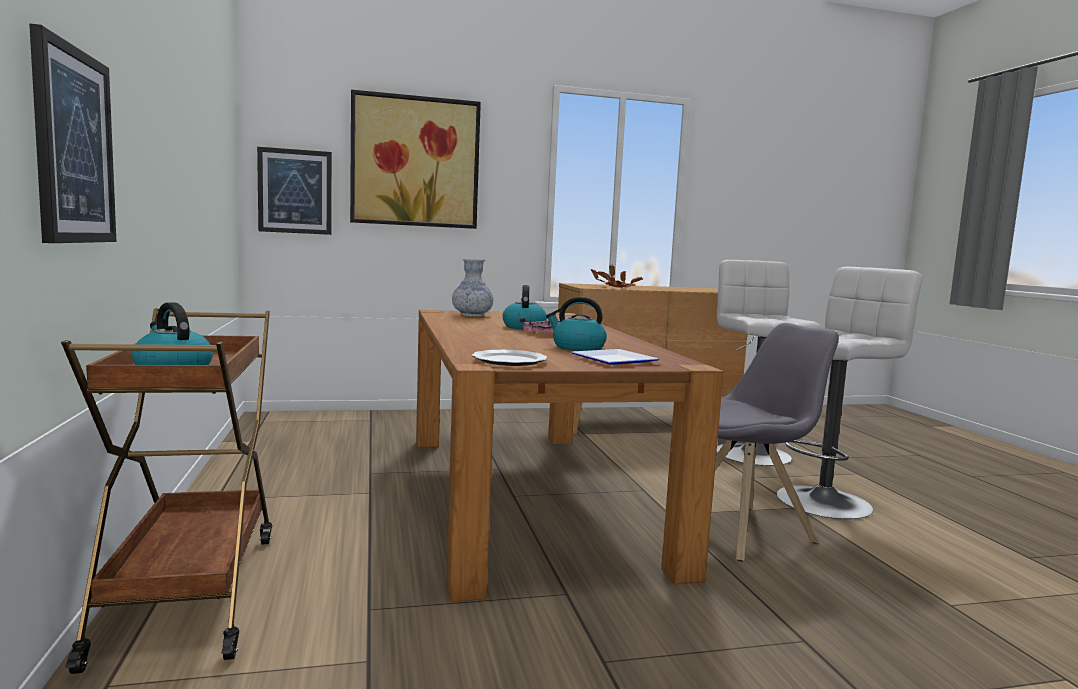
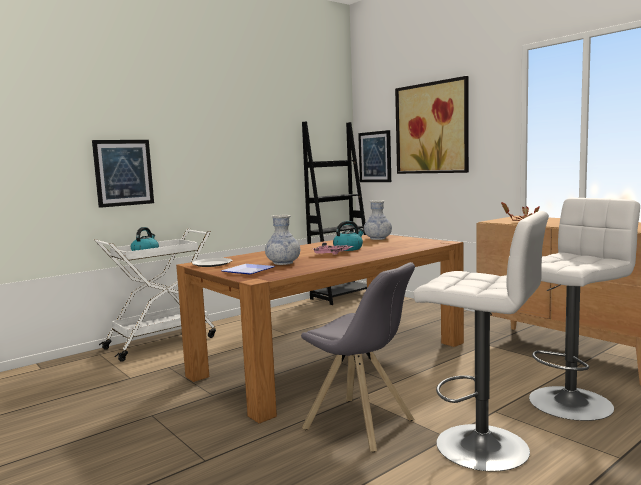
camera: 65 degrees right, 0 degrees up
(192, 593) = (161, 343): brown cart -> white cart
(268, 428) = (342, 296): none -> black bookcase
(577, 347) = (283, 263): kettle -> vase

